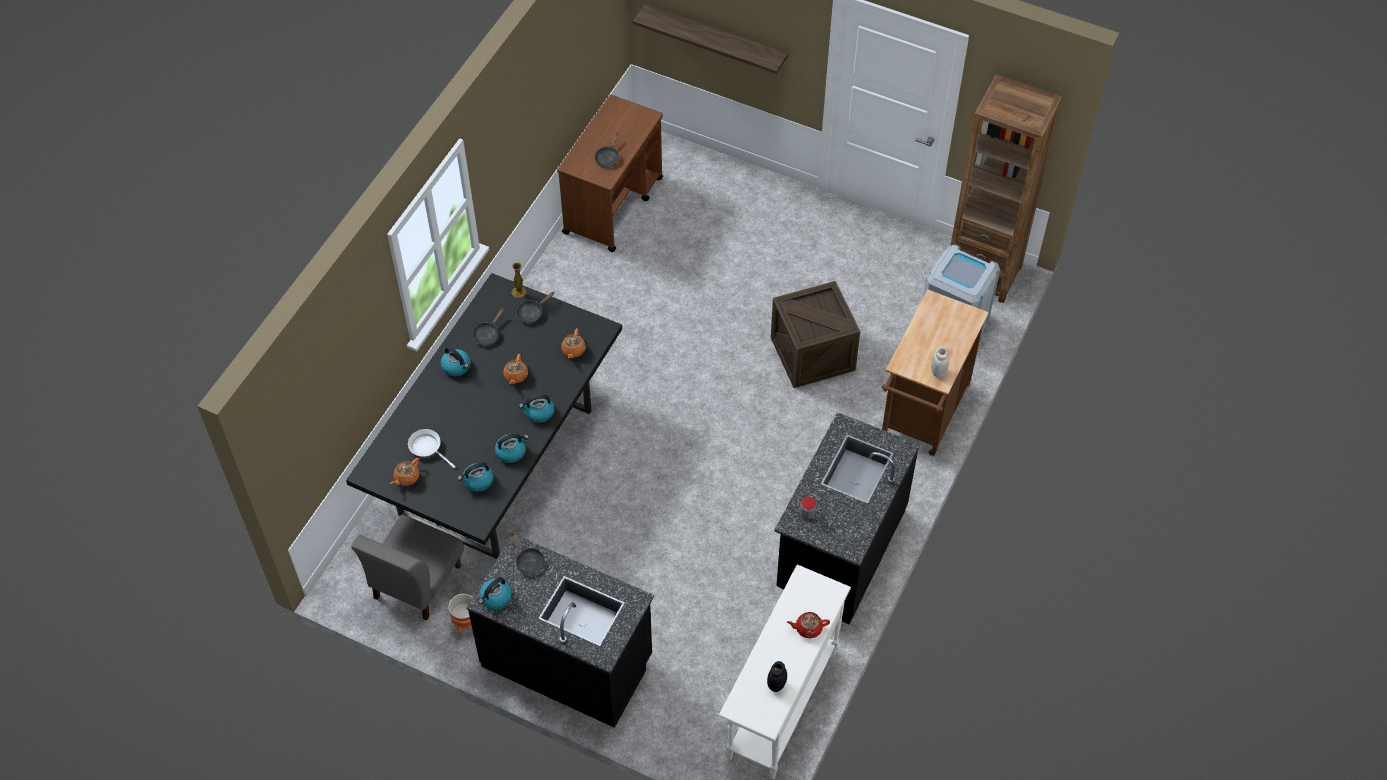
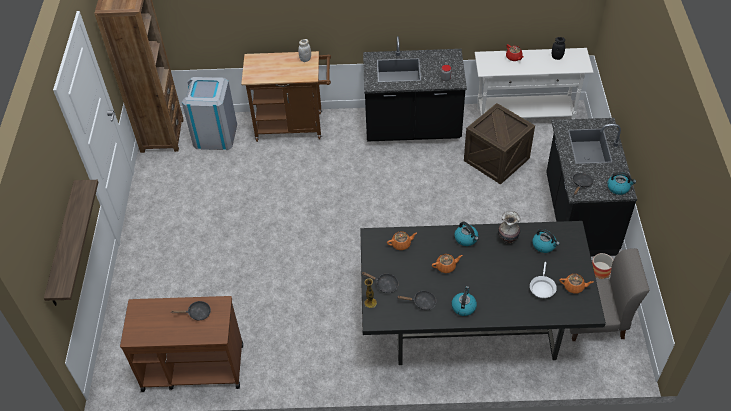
camera: 115 degrees left, 5 degrees down
(511, 452) = (508, 238): kettle -> vase
(812, 354) = (275, 192): crate -> crate (496, 159)

